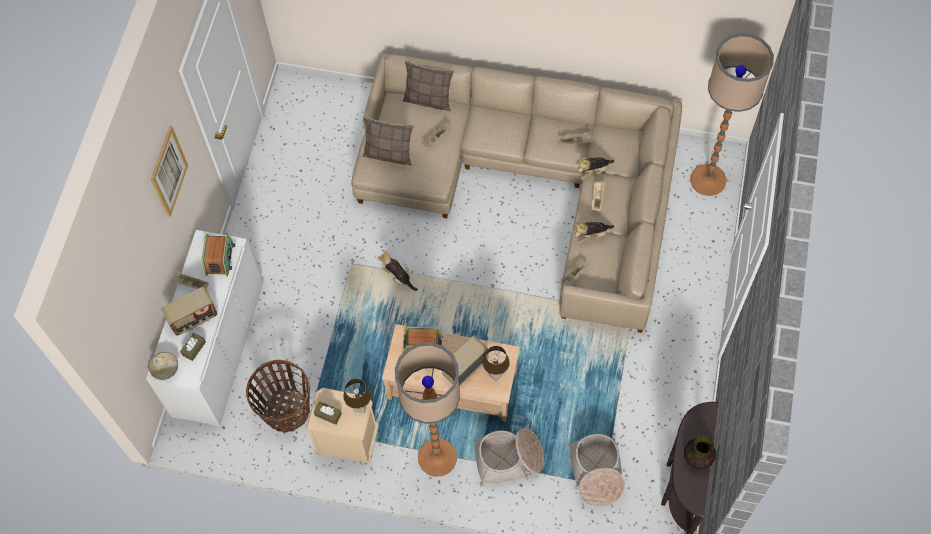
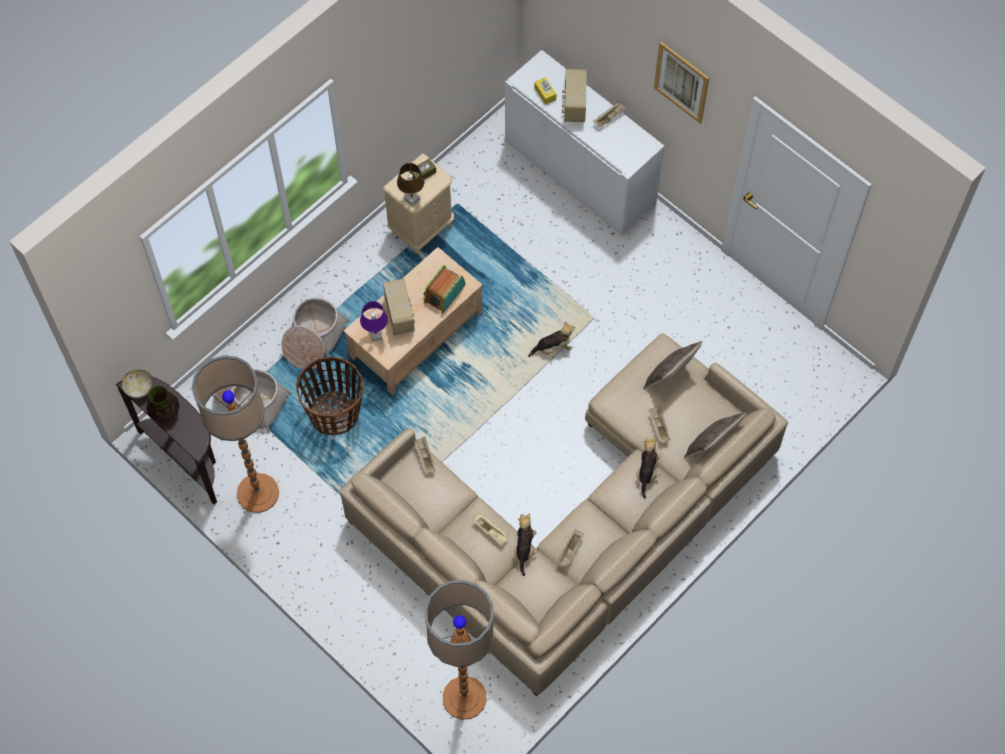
camera: 120 degrees right, 0 degrees up
(165, 369) = (539, 66): bowl -> bowl (139, 388)
(194, 348) = (545, 93): brown tissue box -> yellow tissue box
(220, 258) = (621, 150): radio -> none
(286, 410) = (484, 196): basket -> basket (334, 414)
(437, 457) = (357, 285): floor lamp -> floor lamp (257, 493)
(496, 374) = (376, 336): brown table lamp -> purple table lamp
(591, 235) = (456, 503): plush toy -> plush toy (647, 472)

